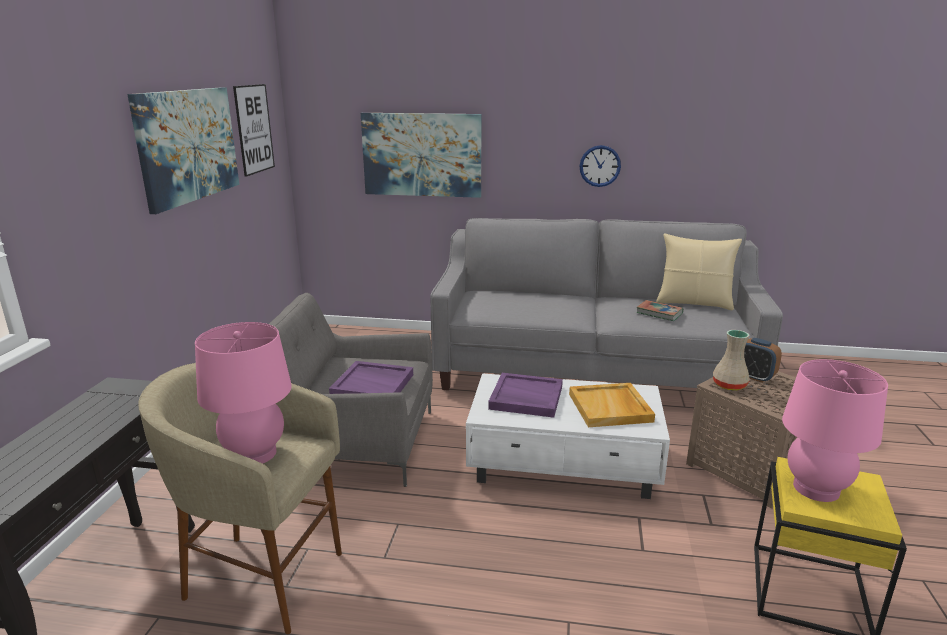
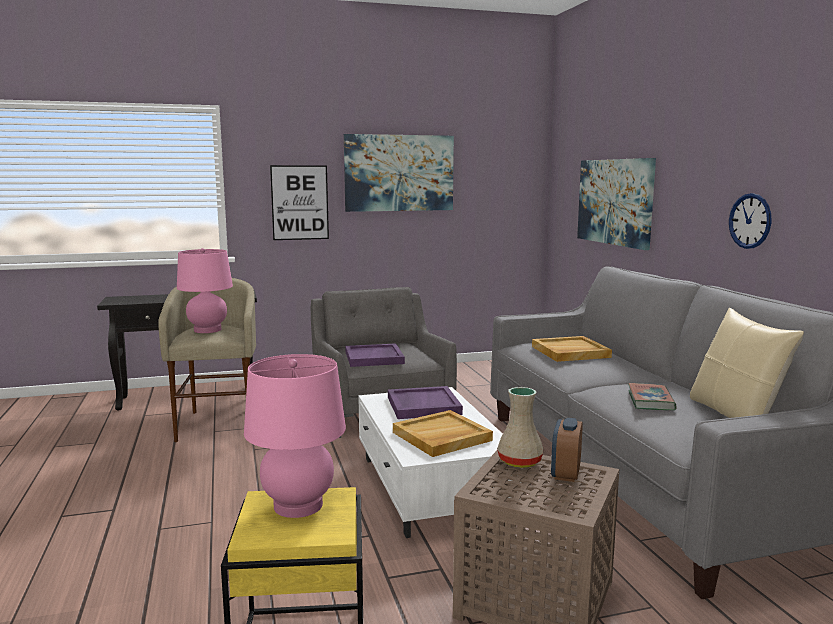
camera: 65 degrees right, 10 degrees down
(254, 129) = (493, 171): picture -> picture (299, 202)
(519, 302) = (570, 352): none -> beige tray

